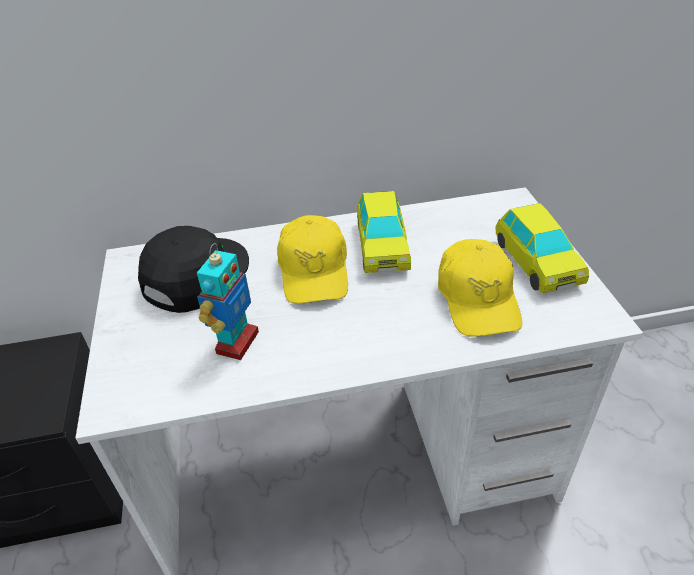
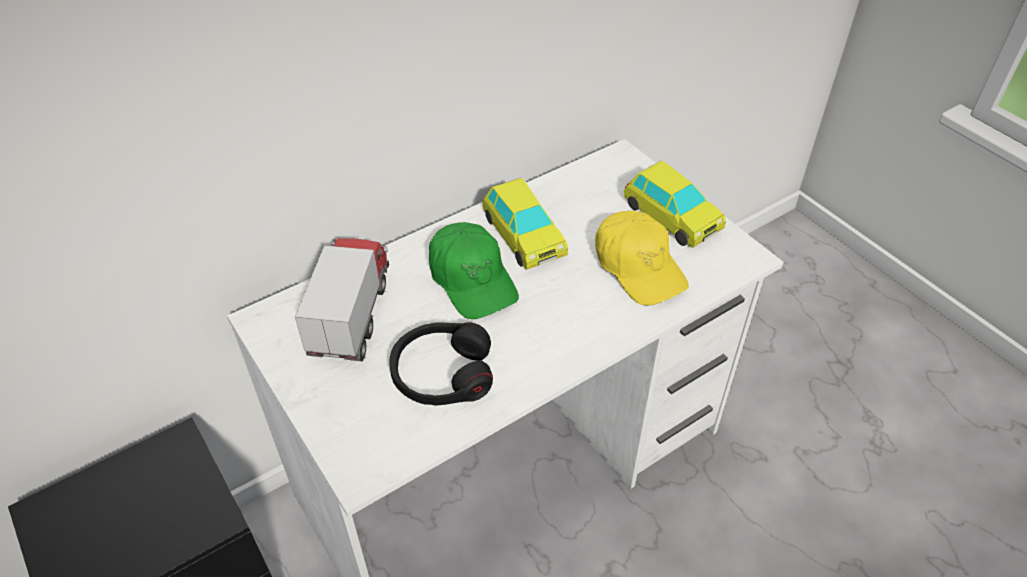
camera: 25 degrees left, 5 degrees up
(195, 275) = (351, 317): black cap -> toy truck
(236, 342) = (442, 373): toy robot -> black headphones
(314, 270) = (472, 279): yellow cap -> green cap

